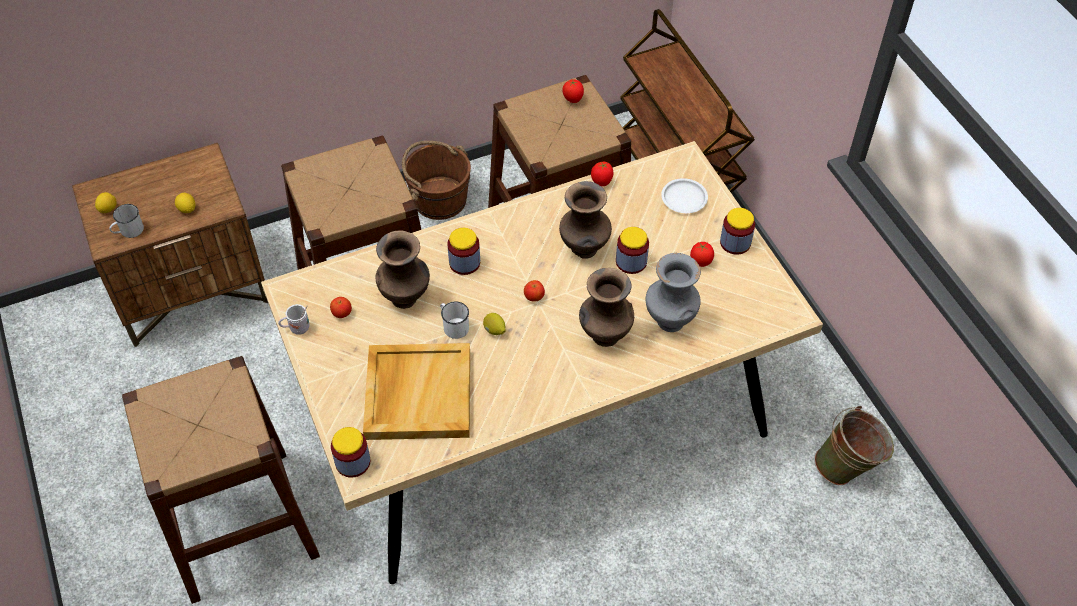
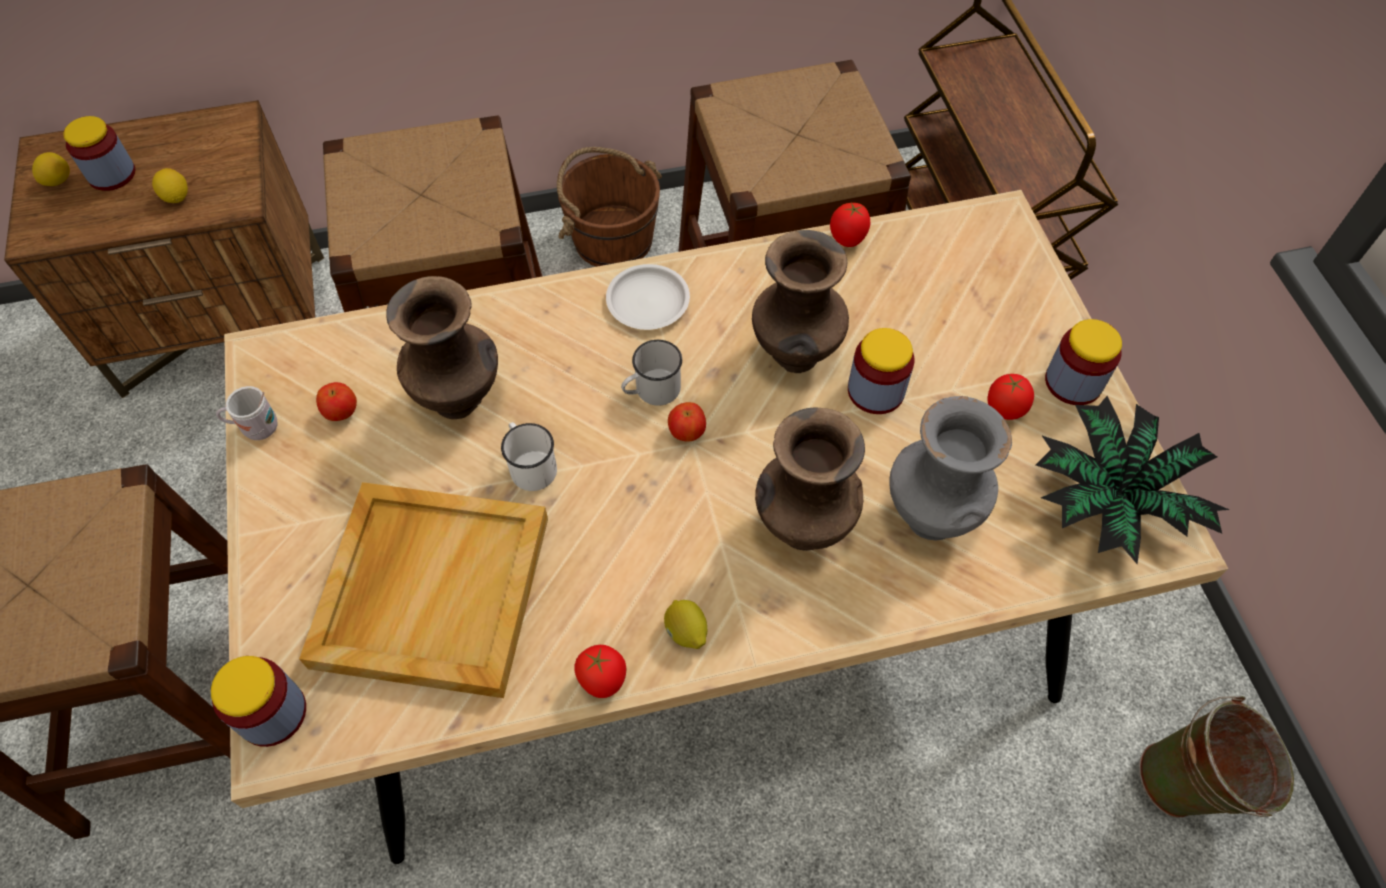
camera: 10 degrees right, 5 degrees up
(128, 231) = (75, 220): white mug -> white mug (651, 391)
(464, 263) = (578, 350): jar -> jar (112, 174)
(494, 330) = (601, 485): lemon -> lemon (686, 632)
(573, 99) = (824, 96): tomato -> tomato (603, 680)
(684, 199) = (989, 288): white plate -> white plate (647, 302)
(762, 300) = (1112, 501): none -> potted plant

